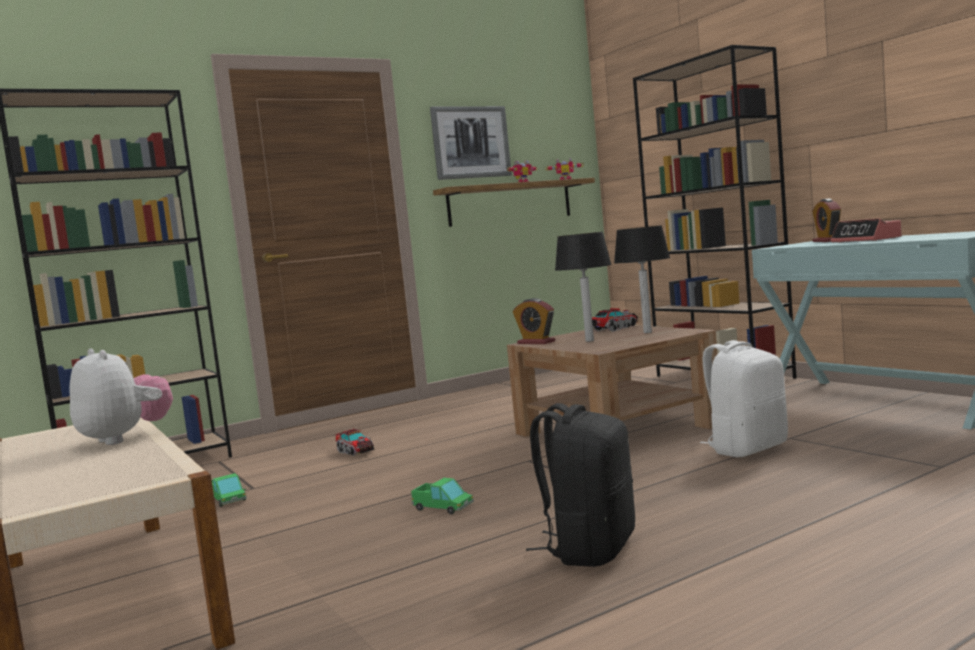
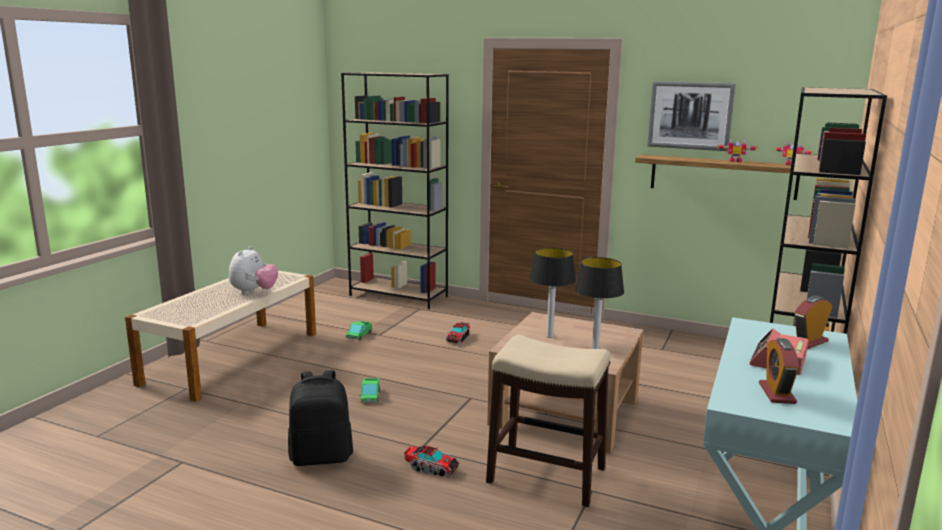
camera: 55 degrees right, 10 degrees up
(536, 342) = (540, 319): alarm clock -> alarm clock (777, 393)
(614, 329) = (610, 334): toy truck -> toy truck (431, 468)
(747, 448) = (547, 475): white backpack -> stool

